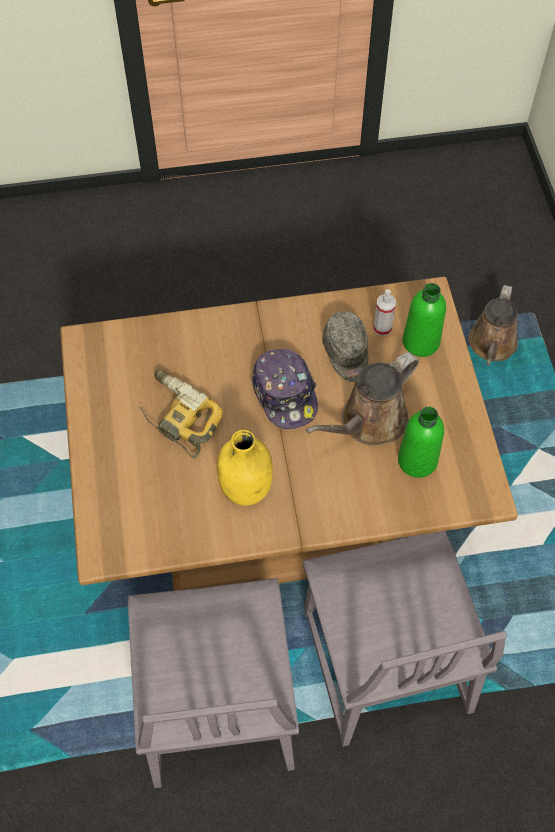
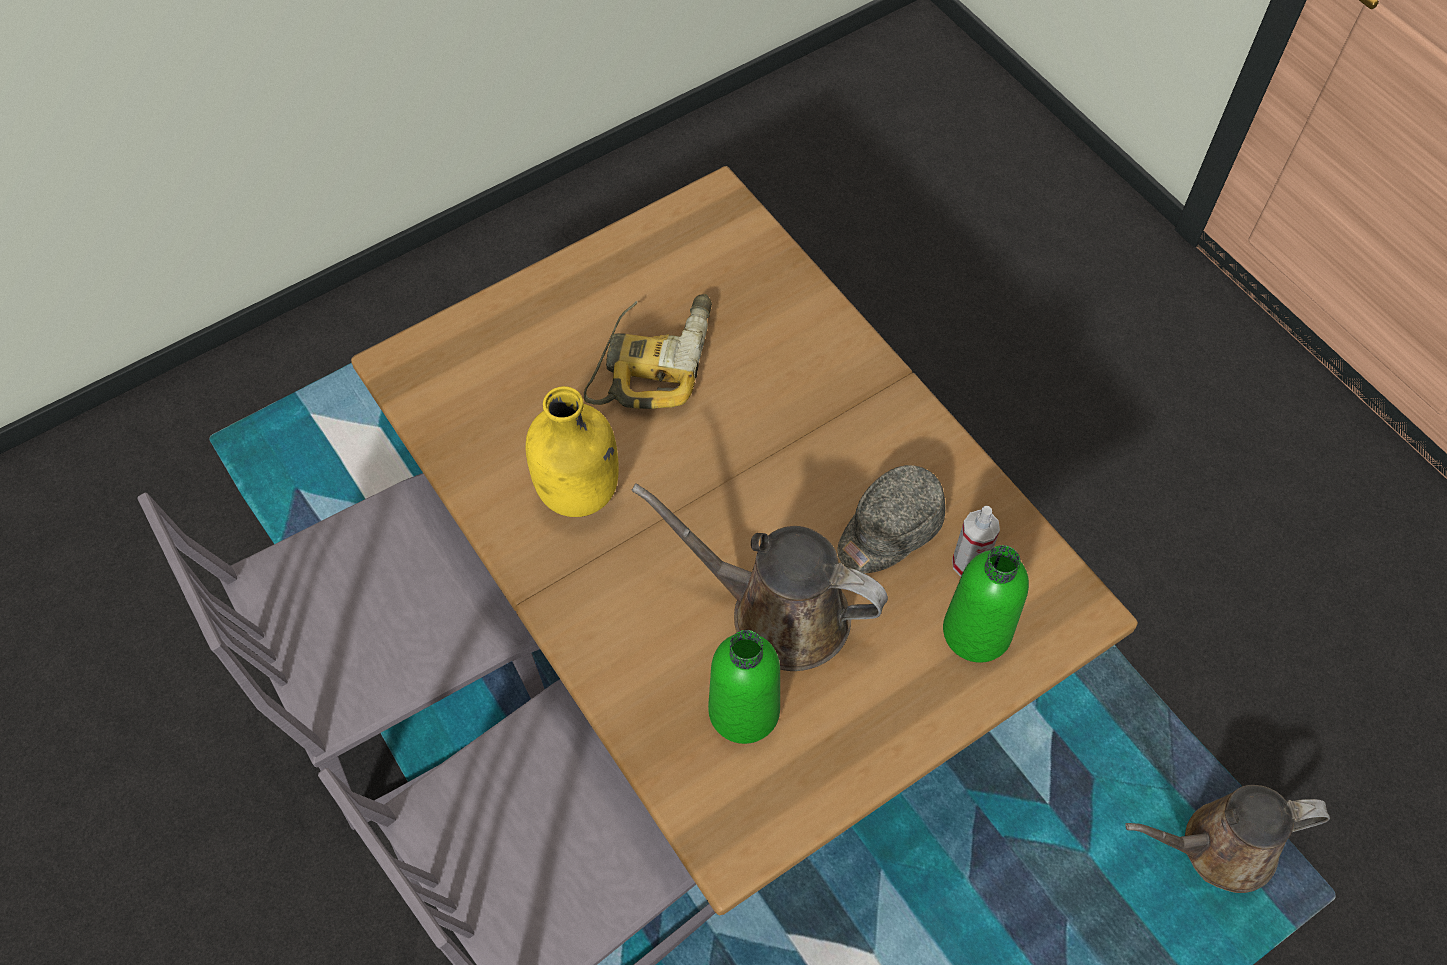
camera: 65 degrees right, 0 degrees up
(285, 394) = (766, 476): cap -> none

